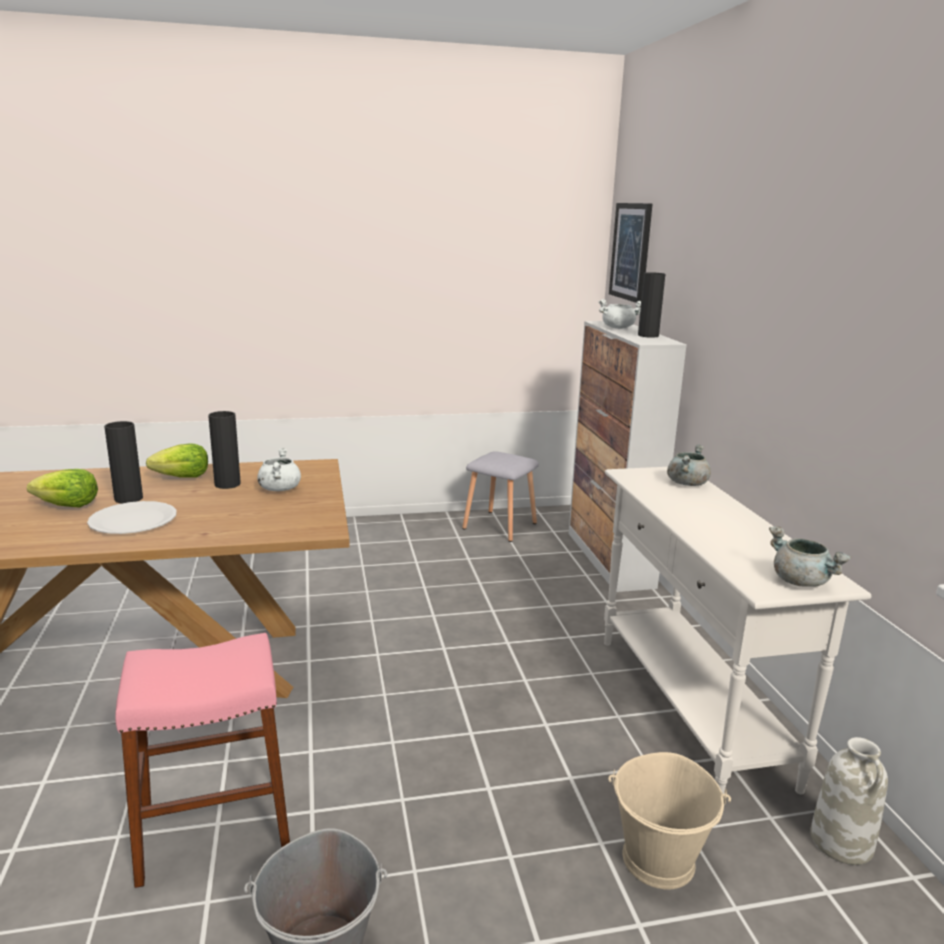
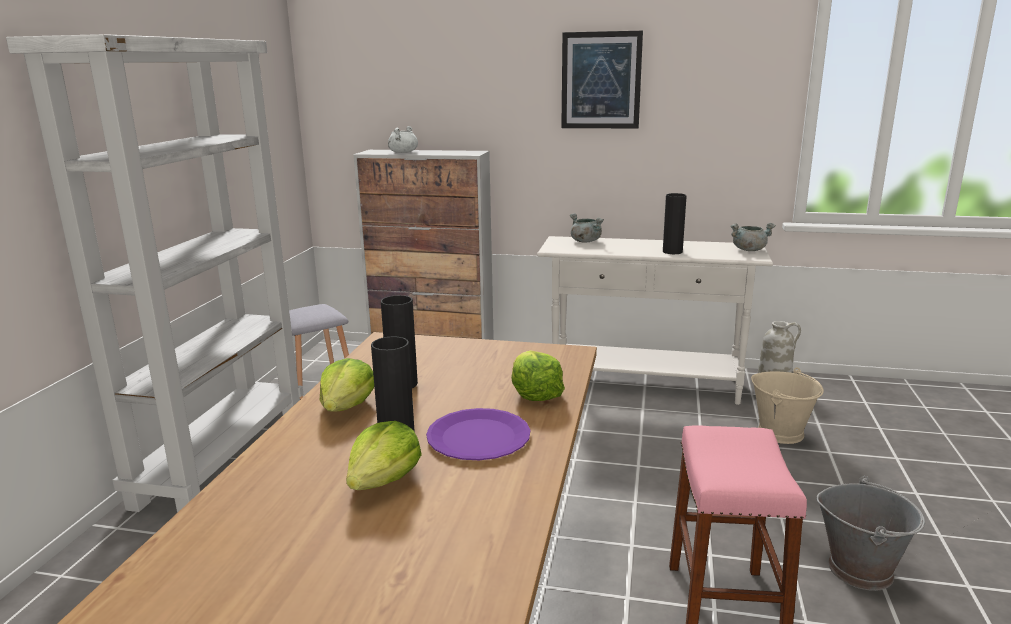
camera: 65 degrees left, 0 degrees up
(133, 520) = (478, 437): white plate -> purple plate
(220, 527) = (535, 393): none -> lettuce
(279, 488) = (443, 361): white cooking pot -> none
(358, 529) = (223, 455): none -> white bookcase
(631, 251) = (353, 86): picture -> picture (601, 80)
(648, 335) = (446, 151): black vase -> black vase (672, 252)

